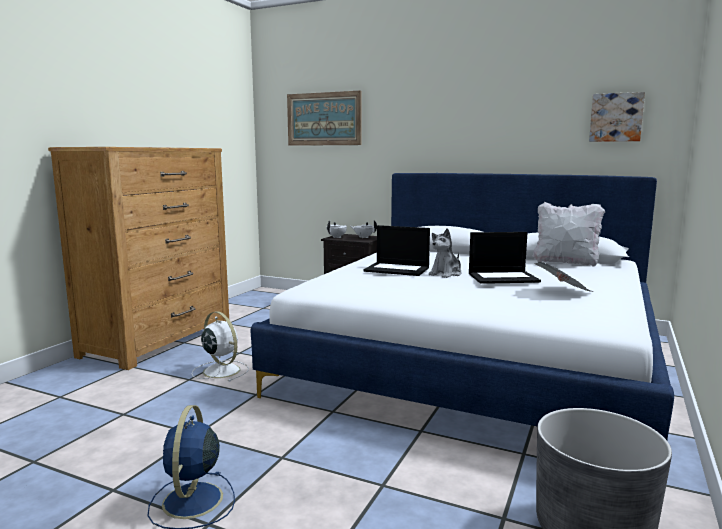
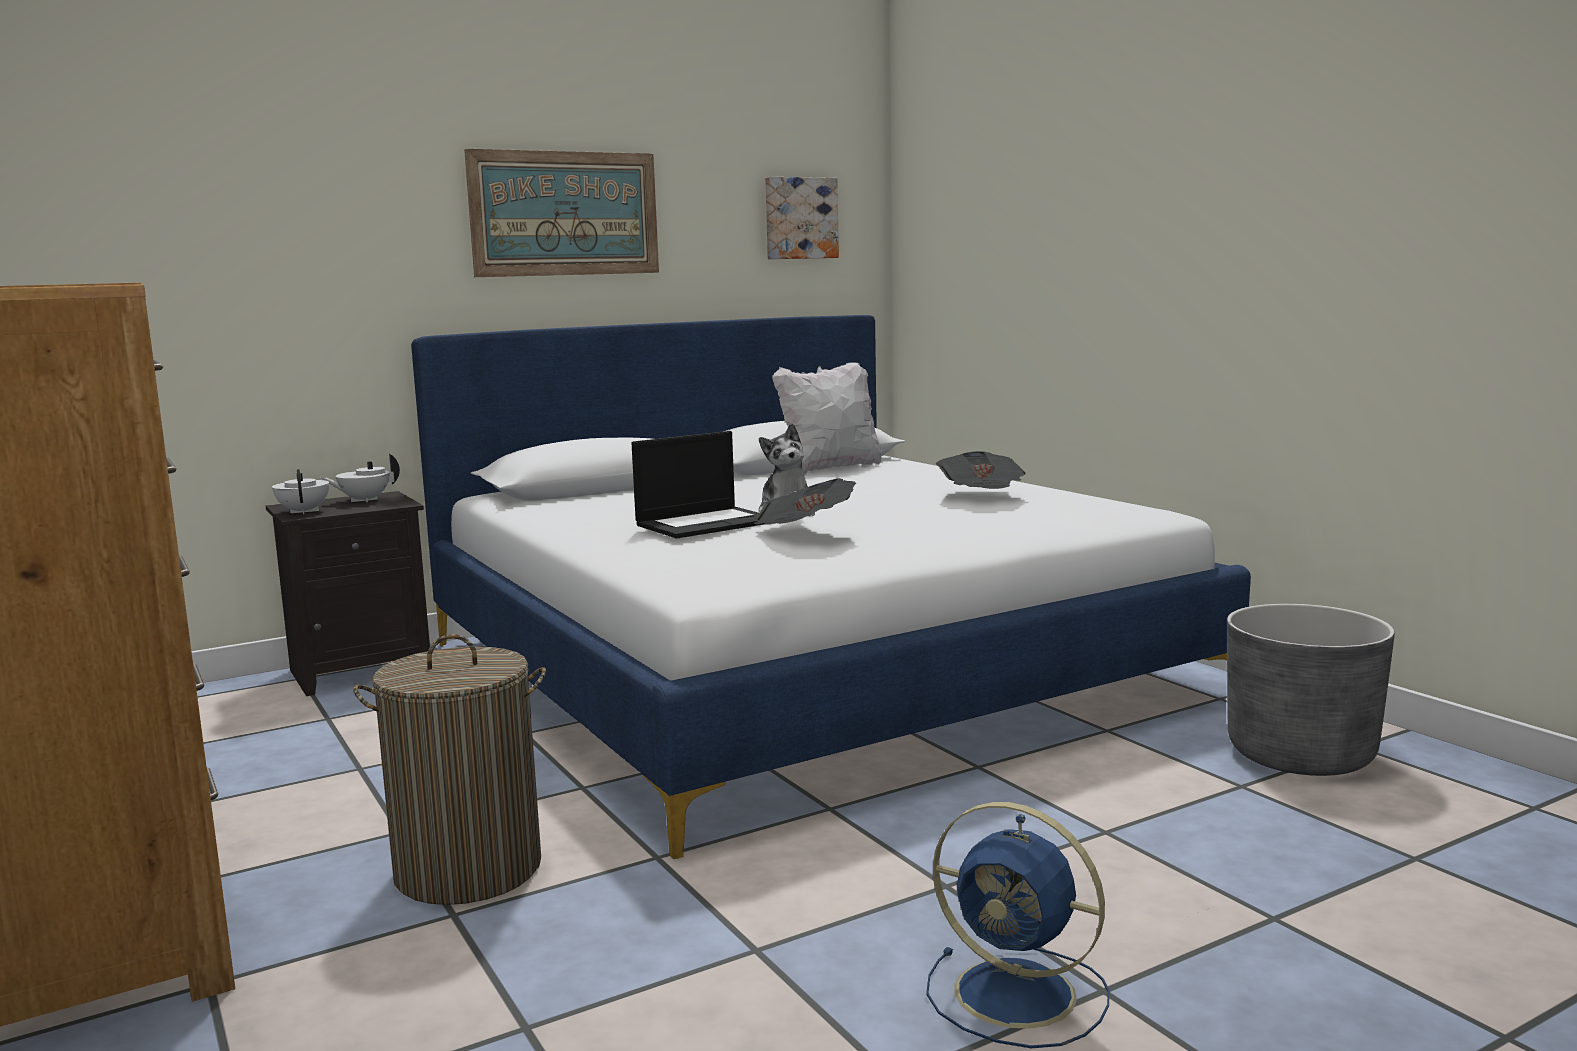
camera: 55 degrees left, 0 degrees up
(220, 370) = (467, 870): white fan -> laundry basket
(324, 119) = (176, 204): picture -> picture (565, 213)
(407, 281) = (805, 531): none -> newspaper
(503, 277) = (866, 498): laptop -> none

